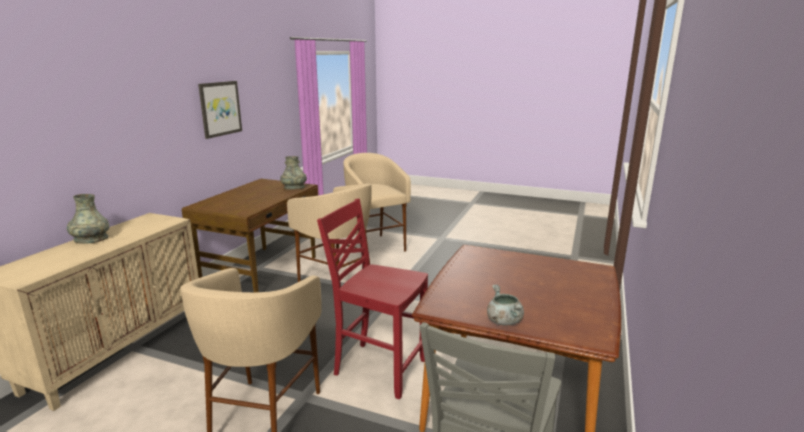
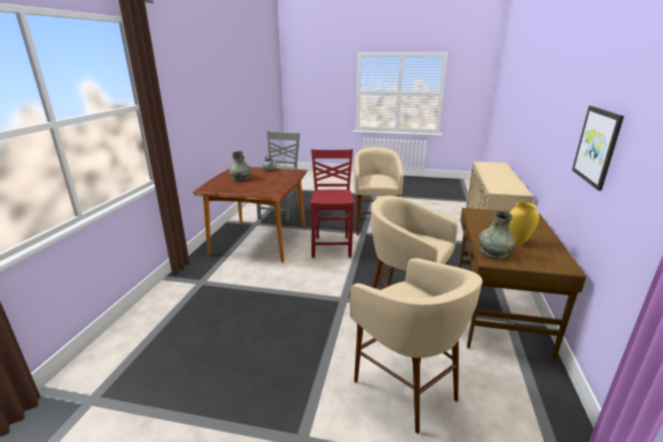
camera: 170 degrees right, 5 degrees up
(91, 239) = (508, 177): grey vase -> grey vase (240, 178)
(262, 191) = (517, 242): none -> yellow vase
(378, 367) = (332, 246): red chair -> red chair turned 105 degrees counterclockwise

